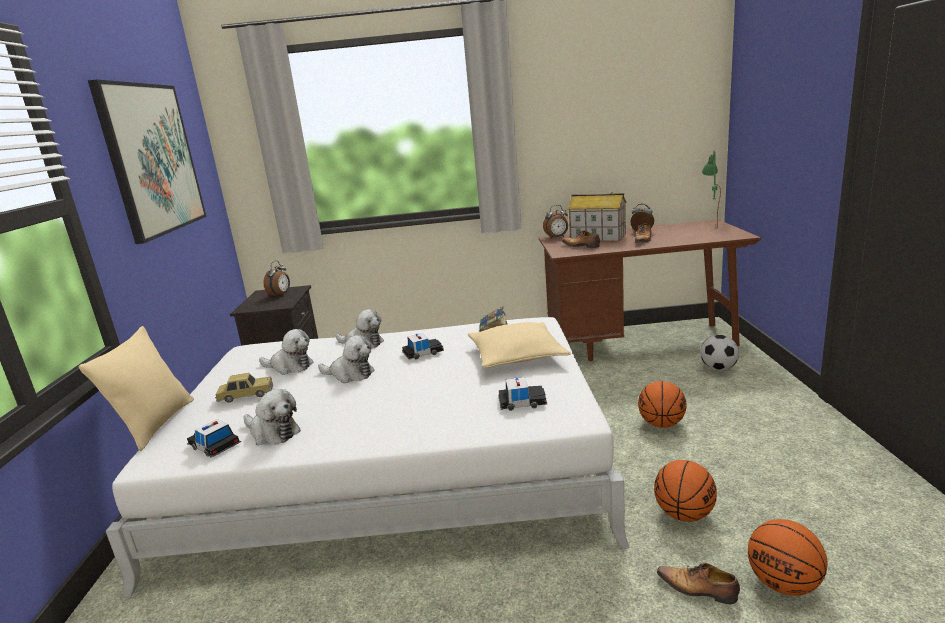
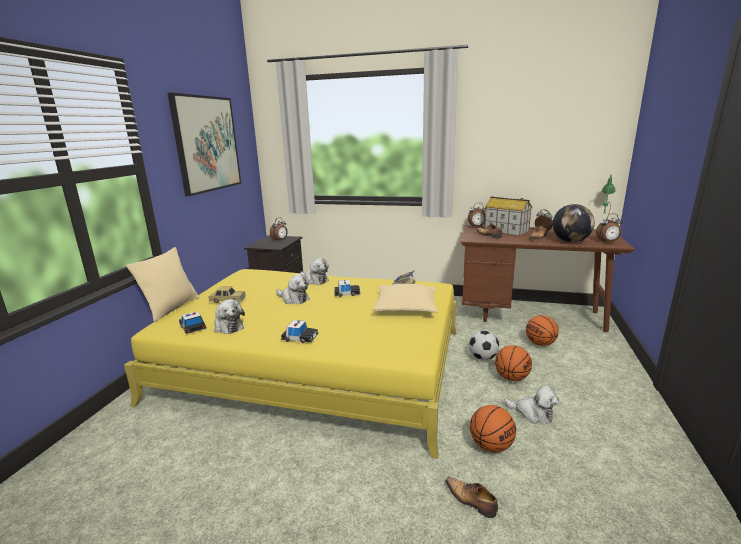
camera: 15 degrees right, 0 degrees up
(290, 366) = (262, 287): plush toy -> plush toy (533, 413)
(394, 464) = (315, 364): white bed -> yellow bed
(522, 402) = (387, 339): toy car -> toy car (300, 337)
(684, 239) = (570, 241): none -> globe
(718, 368) = (580, 346): football -> football (482, 358)
(726, 234) = (608, 242): none -> alarm clock
(783, 583) = (538, 515): basketball -> basketball (540, 344)

